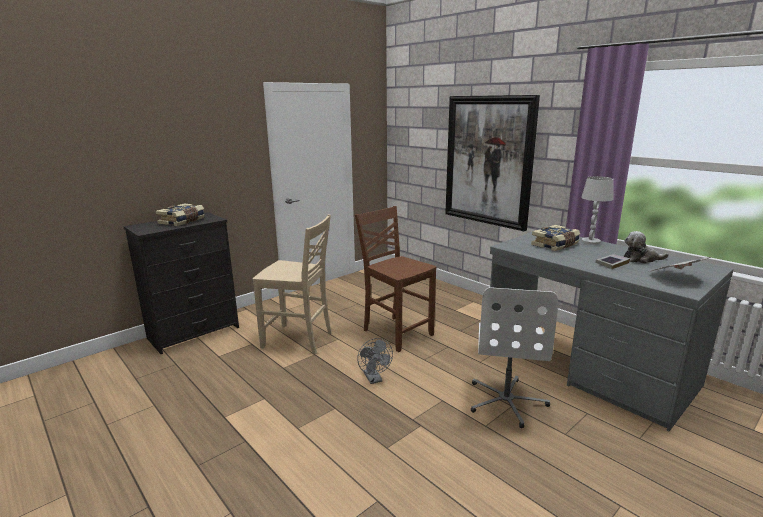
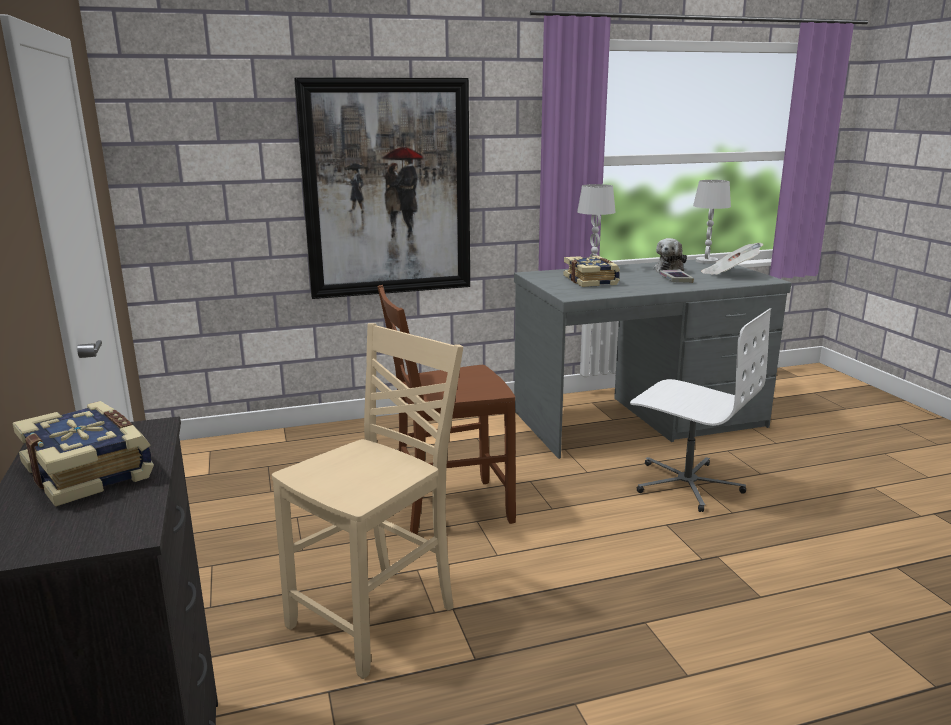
camera: 65 degrees left, 0 degrees up
(374, 379) = (581, 564): grey fan -> none
(707, 267) = (706, 261): none -> white table lamp

